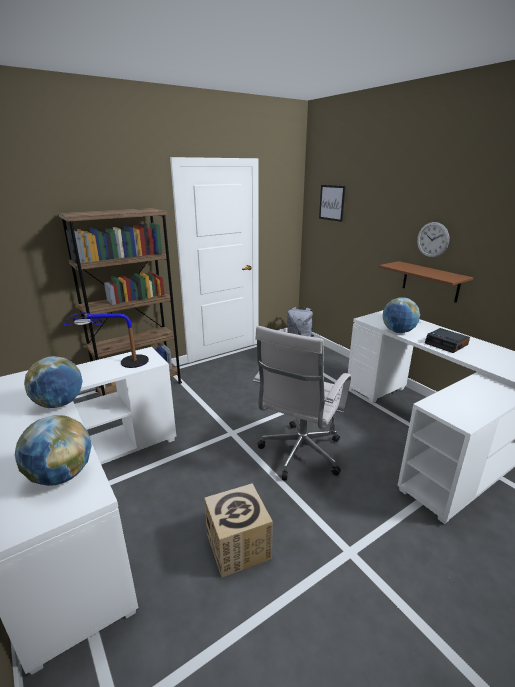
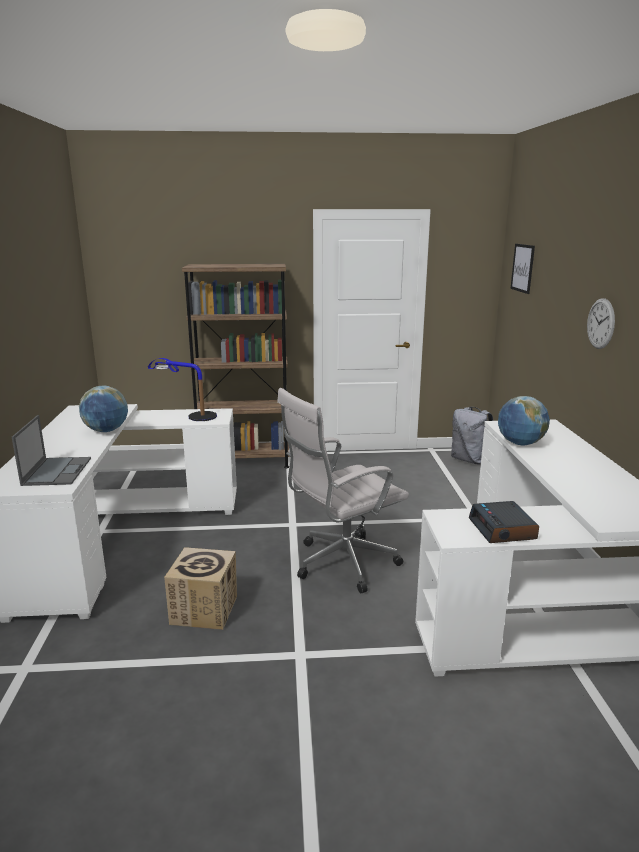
camera: 30 degrees right, 5 degrees down
(61, 475) = (57, 471): globe -> laptop
(430, 281) = (596, 384): brown shelf -> none
(446, 344) = (564, 468): alarm clock -> alarm clock (503, 529)

